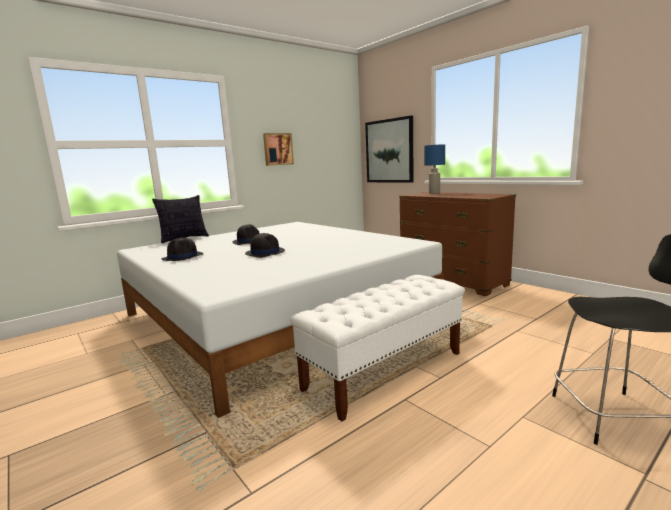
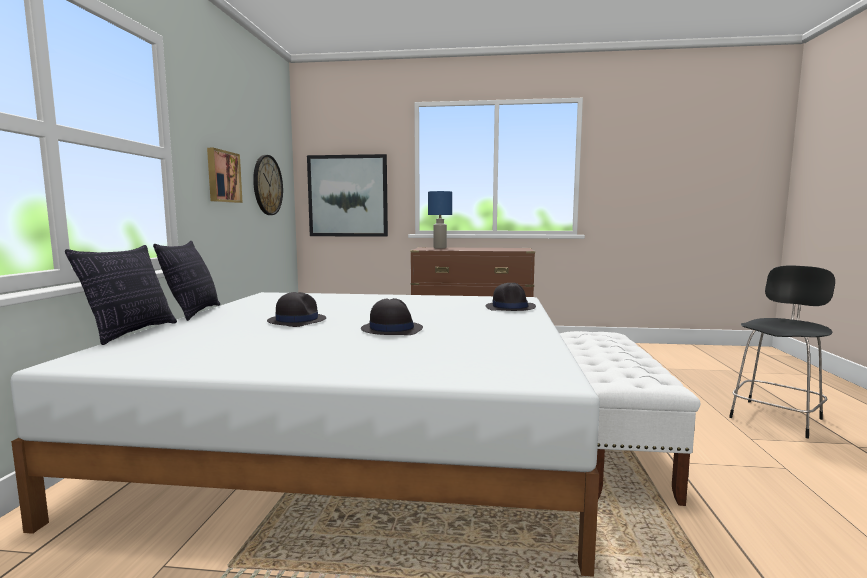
camera: 45 degrees left, 5 degrees down
(183, 257) = (269, 354): black hat -> black hat (510, 307)
(231, 231) = (193, 313): none -> pillow
(326, 149) = (267, 185): none -> wall clock

